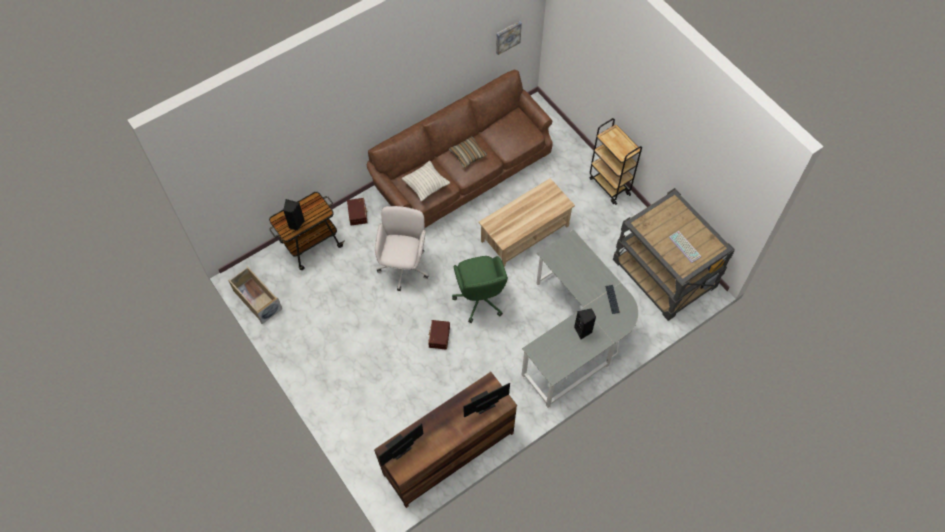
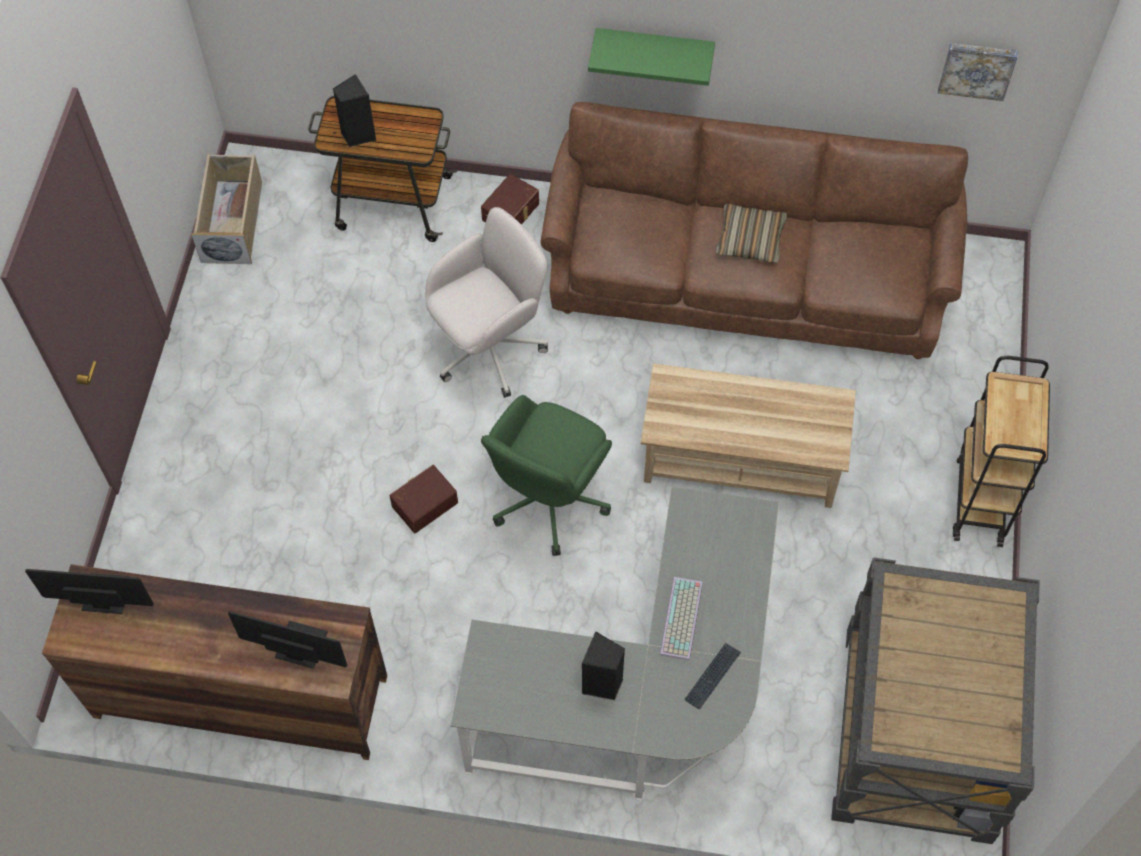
camera: 45 degrees right, 0 degrees up
(391, 108) = (654, 49): none -> green shelf
(426, 186) = (626, 237): pillow -> none
(685, 247) = (941, 701): keyboard -> keyboard (682, 620)

